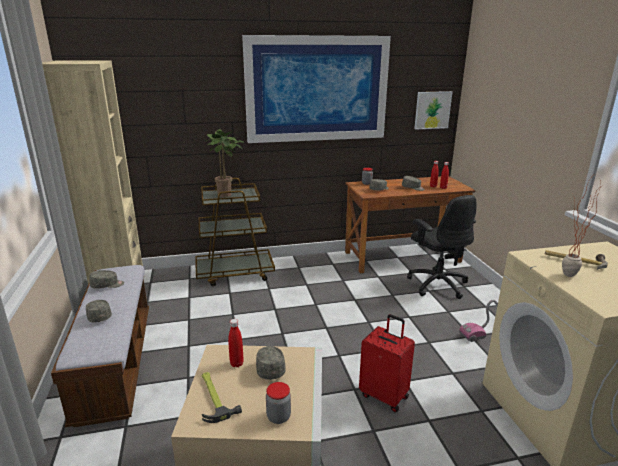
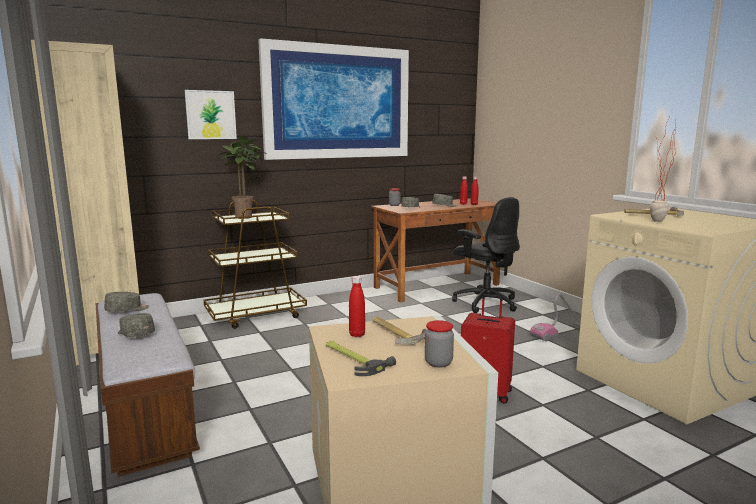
camera: 15 degrees left, 10 degrees down
(269, 368) = (397, 333): grey cap -> hammer
(432, 110) = (451, 129): picture -> picture (210, 115)

